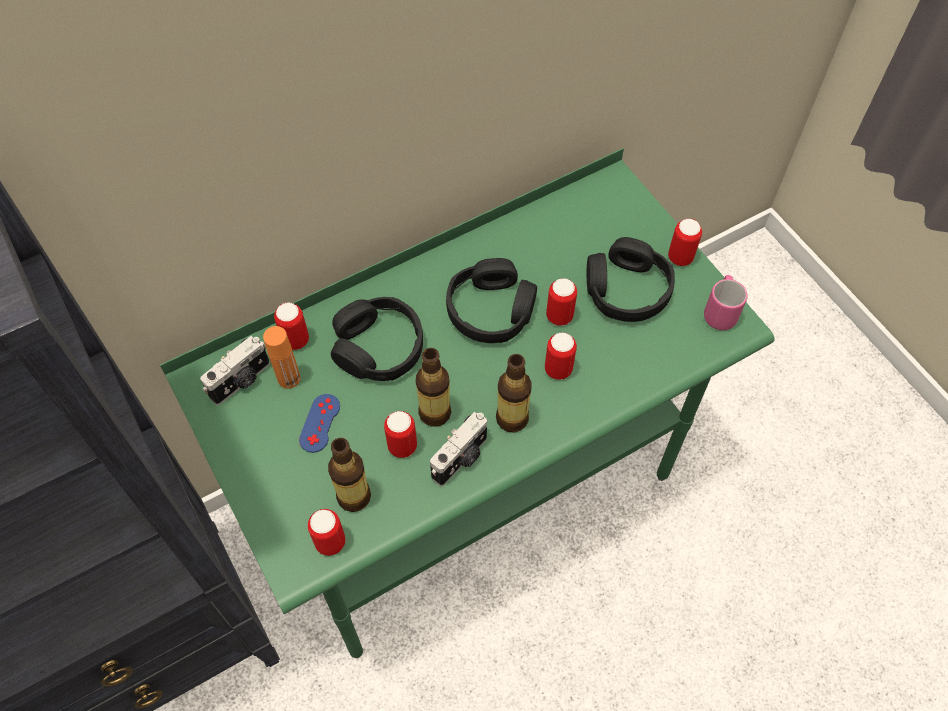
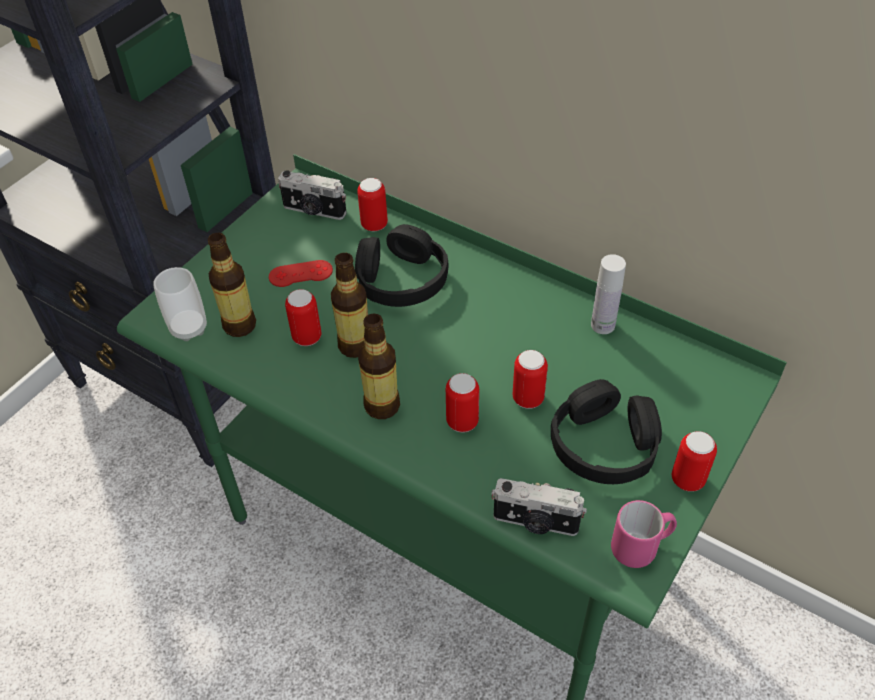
camera: 65 degrees right, 10 degrees down
(289, 378) = (333, 237): orange bottle -> none
(320, 423) = (300, 274): blue game controller -> red game controller
(330, 542) = (189, 328): can -> cup
(461, 459) = (316, 384): camera -> camera (535, 522)
(490, 310) = (497, 341): black headphones -> none
(515, 234) = (602, 325): none -> white bottle

